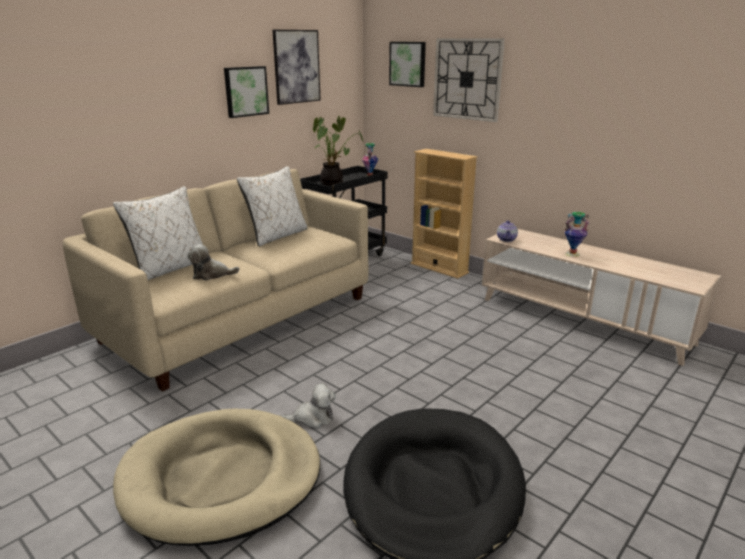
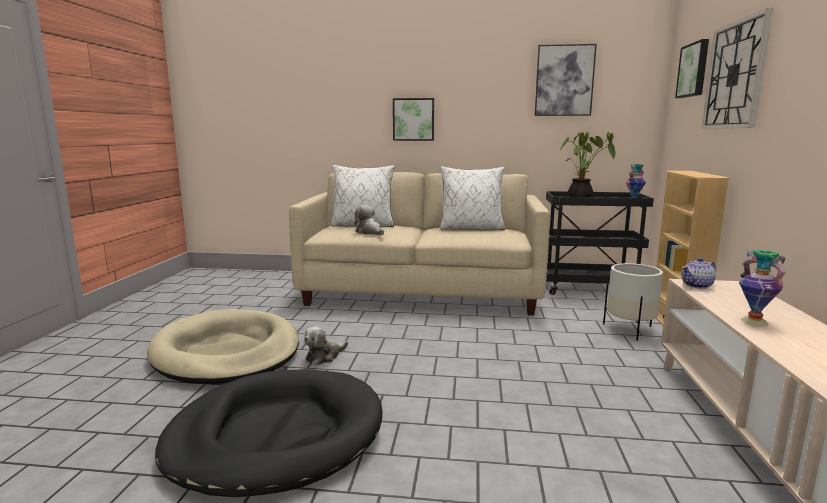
camera: 55 degrees right, 10 degrees down
(245, 91) = (499, 101): picture -> picture (413, 119)
(312, 418) = (324, 356): plush toy -> plush toy turned 90 degrees clockwise
(427, 282) = (630, 330): none -> white planter

